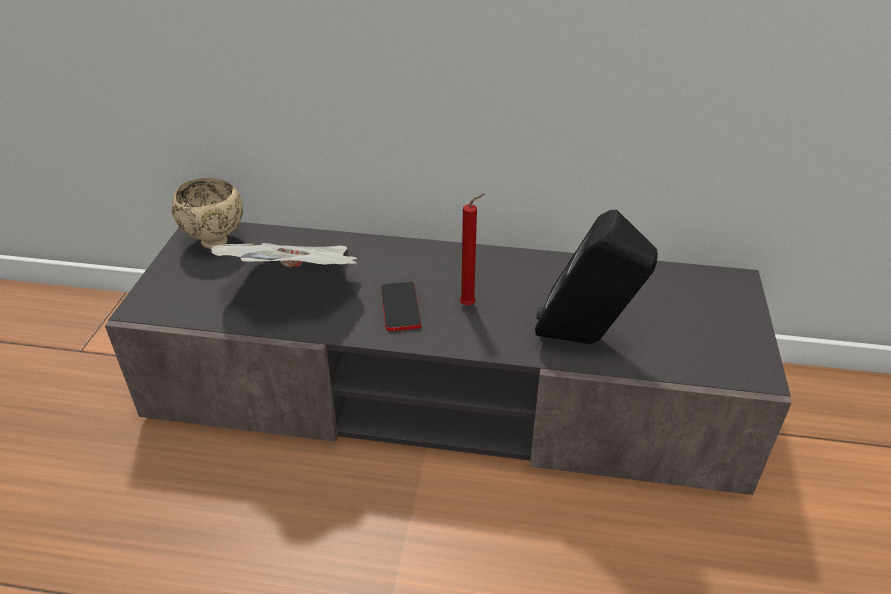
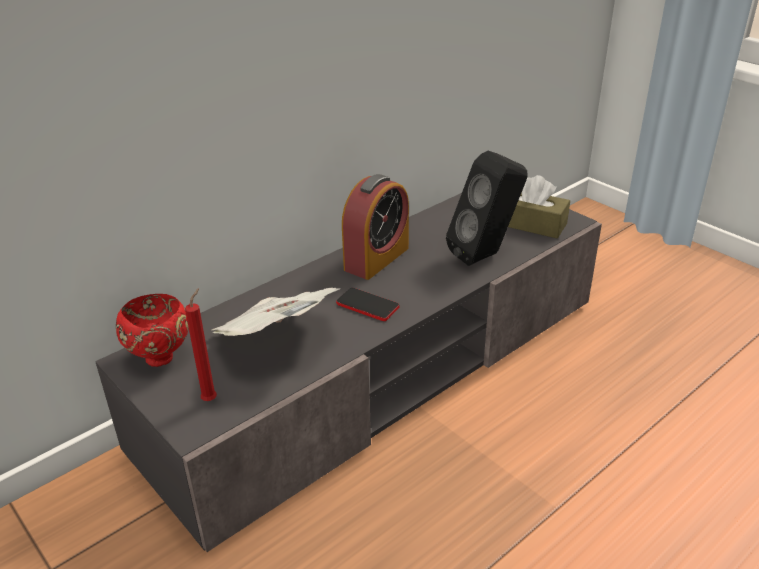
camera: 50 degrees left, 5 degrees down
(216, 242) = (161, 357): beige bowl -> red bowl
(470, 305) = (401, 278): red candle -> red candle (211, 399)
(484, 272) = (376, 258): none -> alarm clock
(699, 345) = (532, 224): none -> brown tissue box

